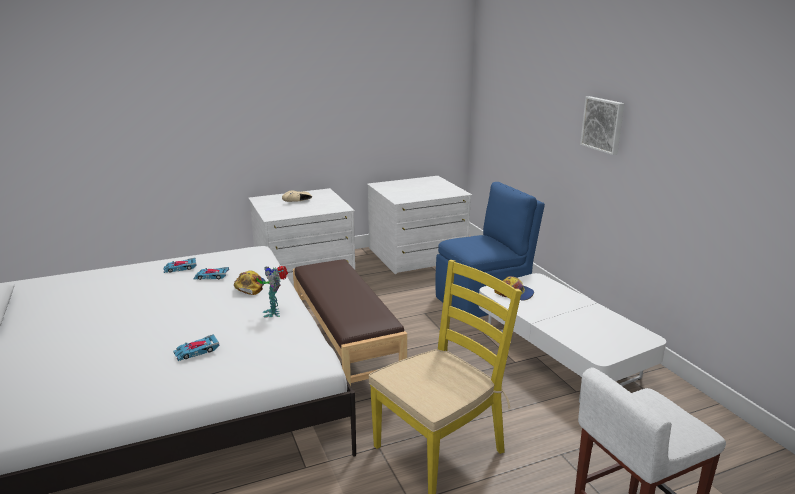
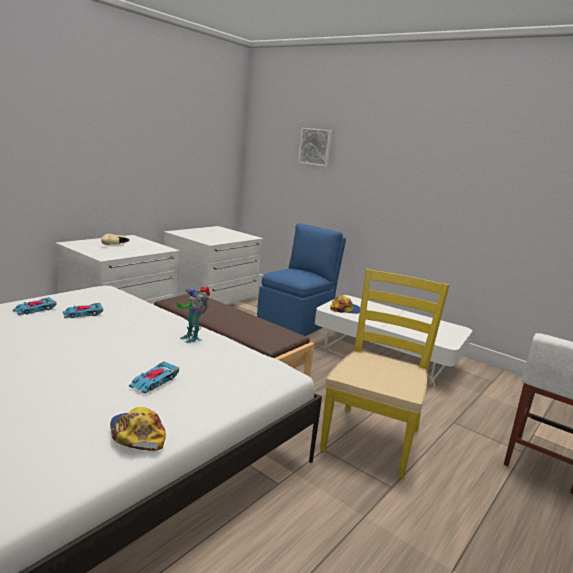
camera: 30 degrees left, 5 degrees down
(250, 286) = (138, 319): cap -> cap (137, 434)
(603, 124) = (392, 174): picture -> picture (315, 147)

